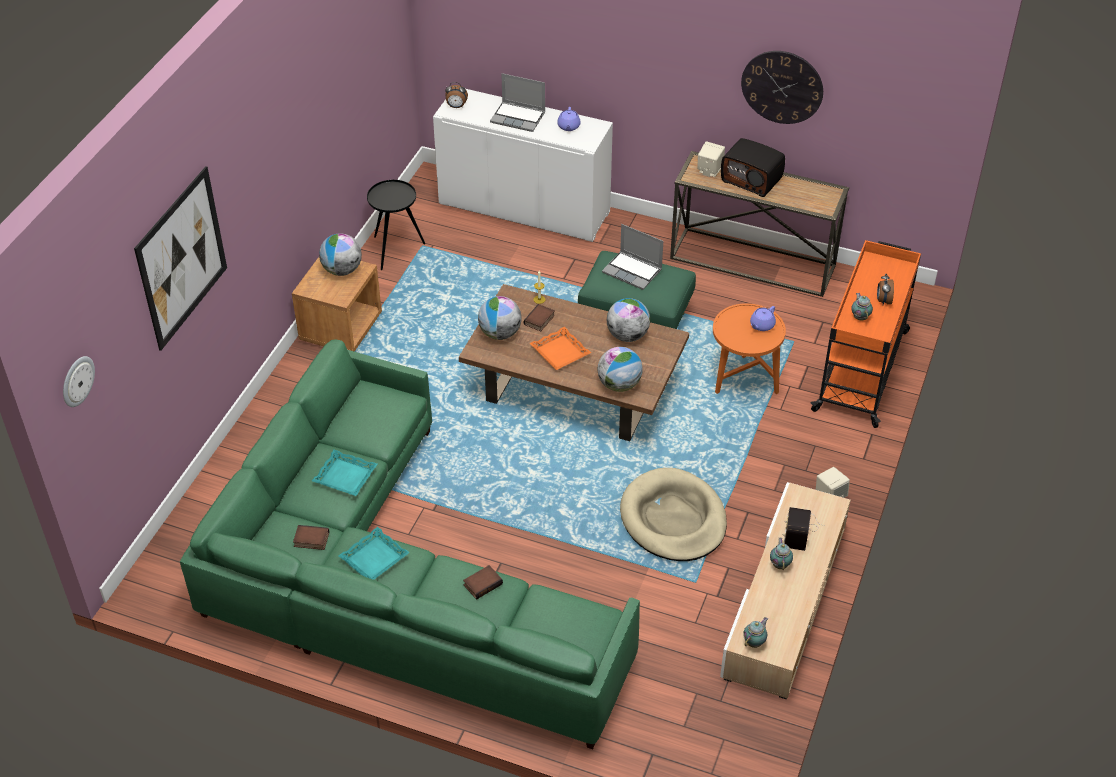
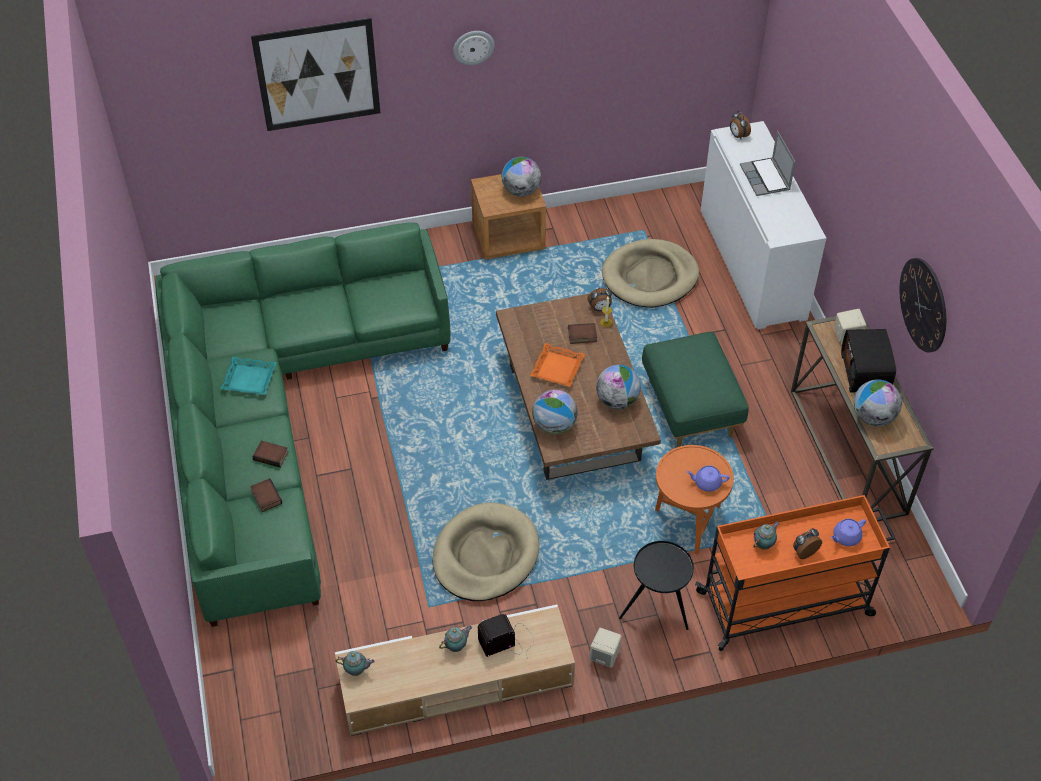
camera: 55 degrees right, 5 degrees up
(77, 381) = (151, 98): wall clock -> wall clock (473, 47)
(311, 540) = (240, 334): book -> book (265, 497)
(345, 476) = (316, 317): turquoise tray -> none
(396, 250) = (623, 219): black side table -> black side table (657, 611)
(476, 269) = (650, 277): none -> beige dog bed
(500, 333) = (544, 320): globe -> globe (873, 417)
(521, 295) = (600, 309): none -> alarm clock
(568, 127) = (788, 214): purple teapot -> purple teapot (845, 537)
(633, 271) = (700, 363): laptop -> none

